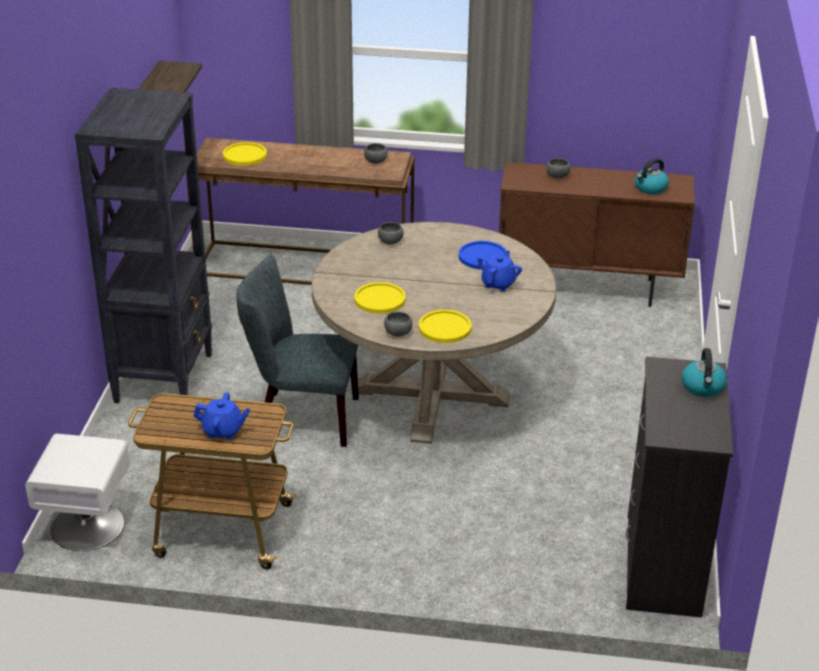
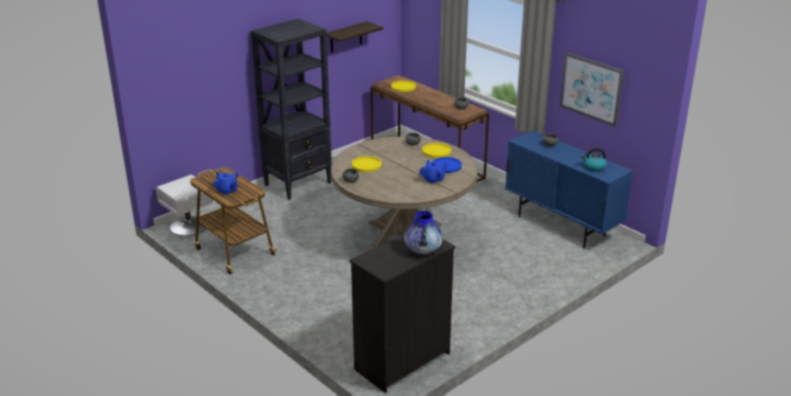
camera: 40 degrees right, 5 degrees down
(300, 417) = (330, 223): grey chair -> none
(445, 328) = (375, 187): yellow plate -> yellow plate (436, 151)
(588, 288) = (561, 226): brown cabinet -> blue cabinet
(597, 75) = (591, 88): none -> picture
(703, 387) = (423, 250): kettle -> vase

